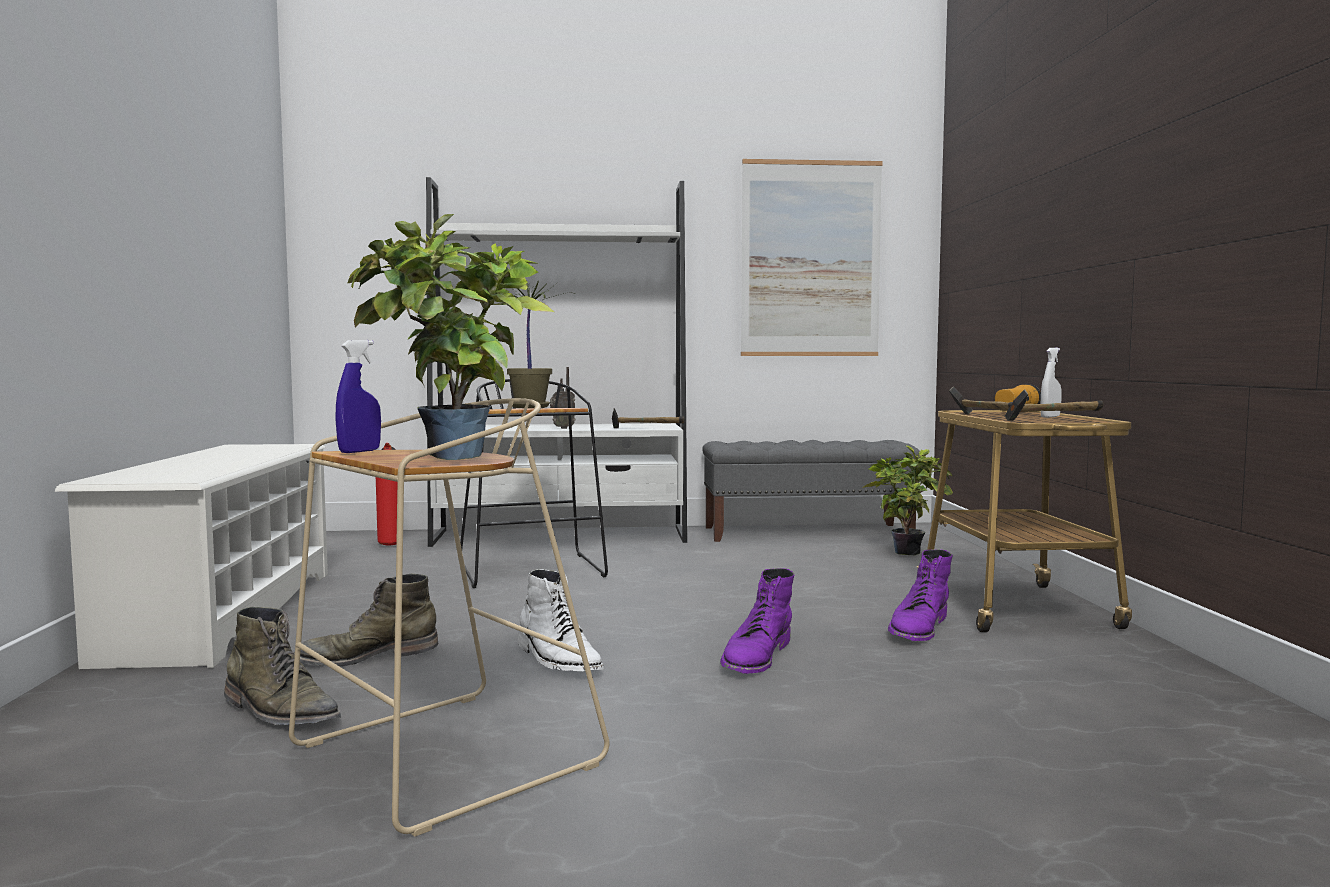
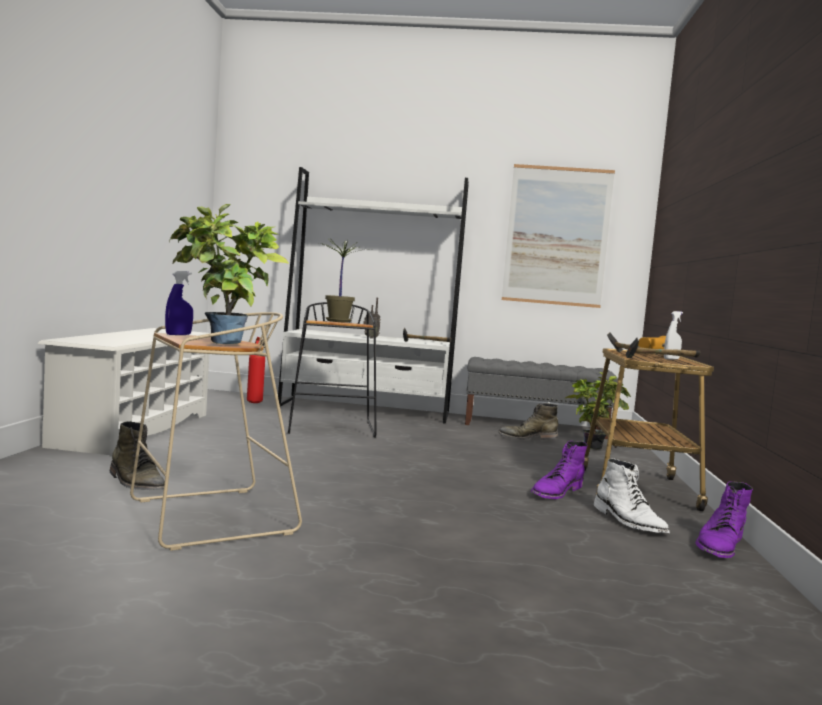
camera: 10 degrees right, 0 degrees up
(367, 656) = (201, 462): green boot -> green boot (527, 437)
(558, 659) = (310, 478): white boot -> white boot (628, 522)
(756, 657) = (434, 493): purple boot -> purple boot (720, 545)

